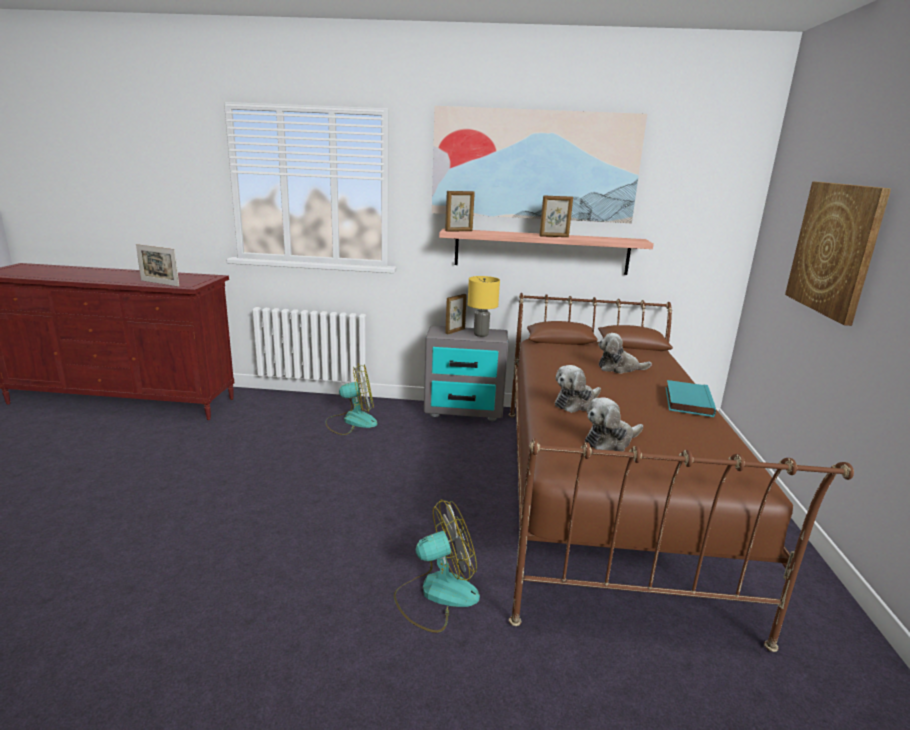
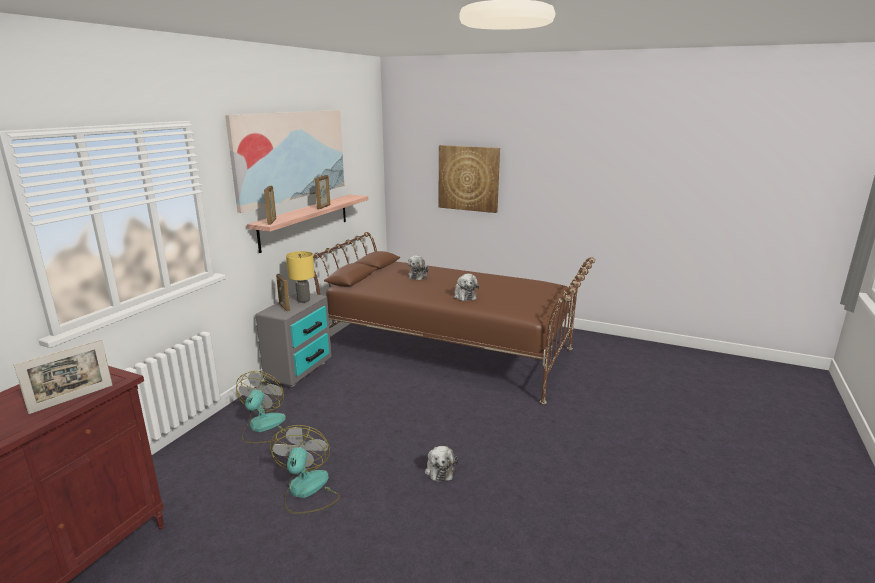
camera: 70 degrees left, 0 degrees up
(436, 594) = (515, 422): fan -> fan (306, 491)
(610, 441) = (513, 298): plush toy -> plush toy (439, 469)
(686, 401) = (474, 274): turquoise book -> none

